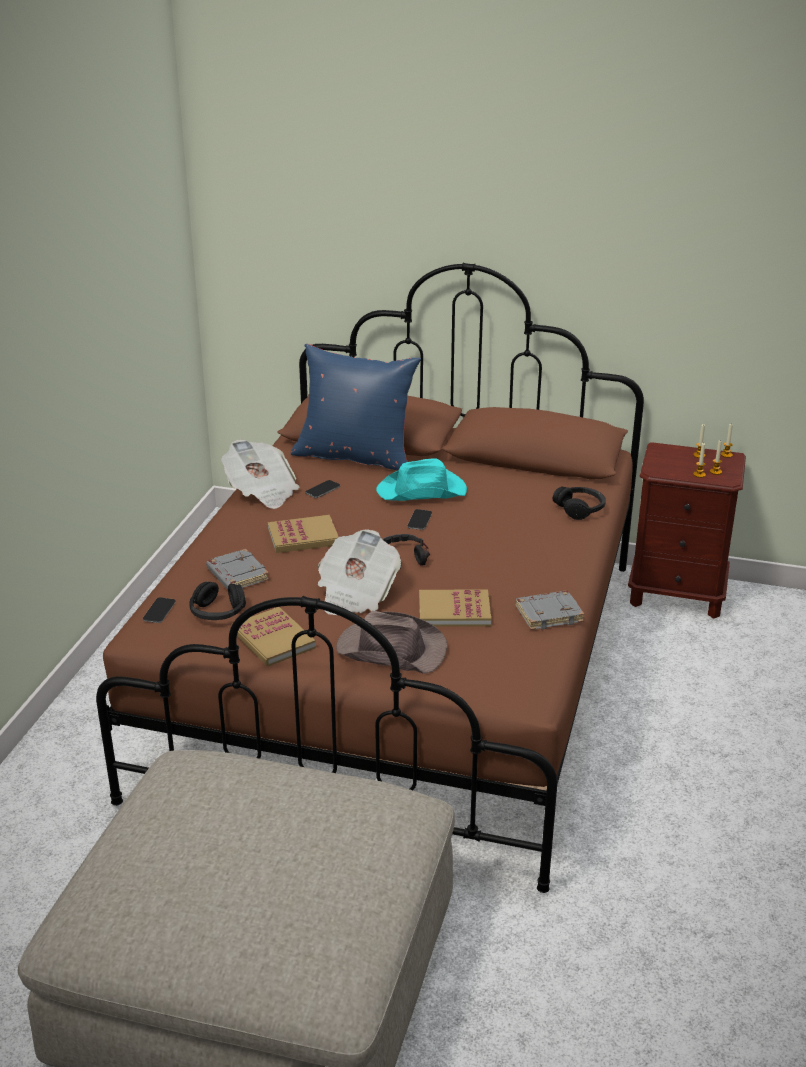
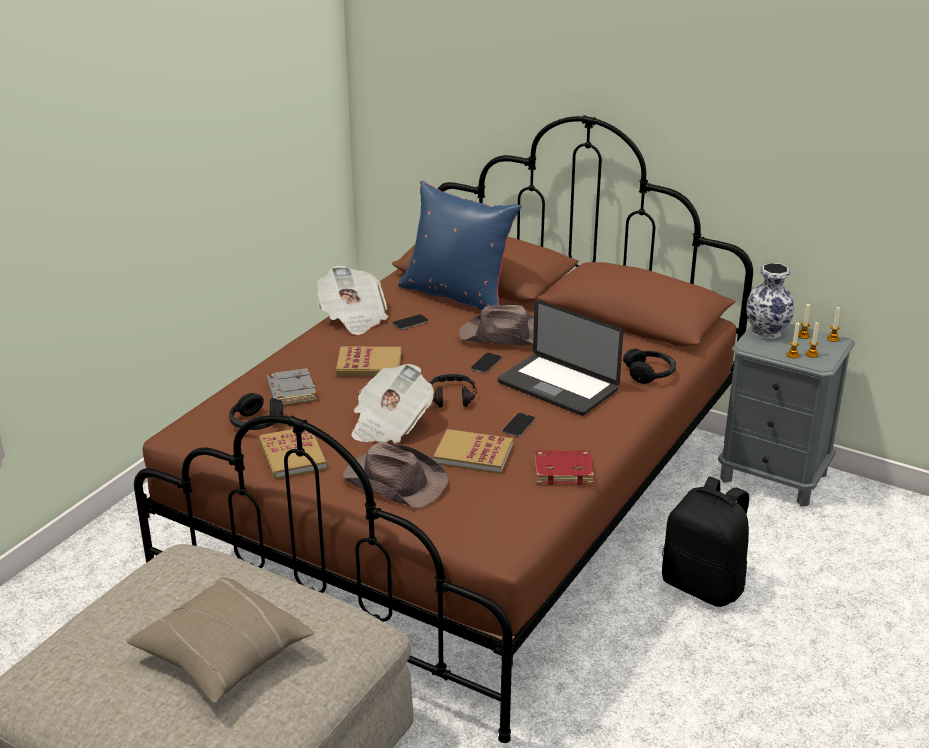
camera: 15 degrees right, 0 degrees up
(159, 611) = (206, 414): phone -> phone (518, 425)
(285, 856) = (222, 655): none -> beige pillow
(422, 491) = (504, 336): turquoise hat -> brown hat
(500, 533) = (557, 386): none -> laptop
(549, 614) = (564, 471): grey book -> red book
(660, 707) = (704, 585): none -> black backpack
(665, 455) = (767, 331): none -> vase
(677, 595) = (773, 477): brown nightstand -> grey nightstand

